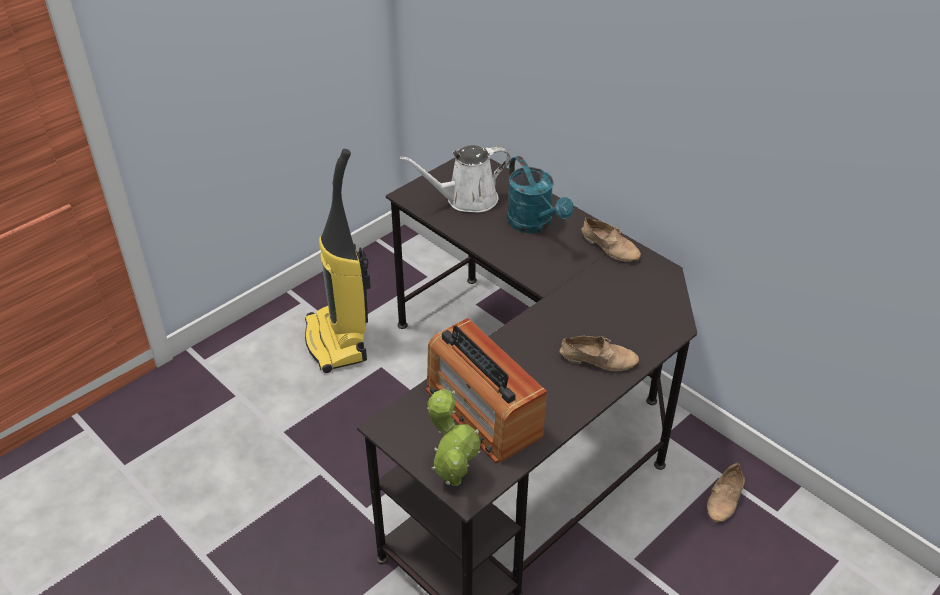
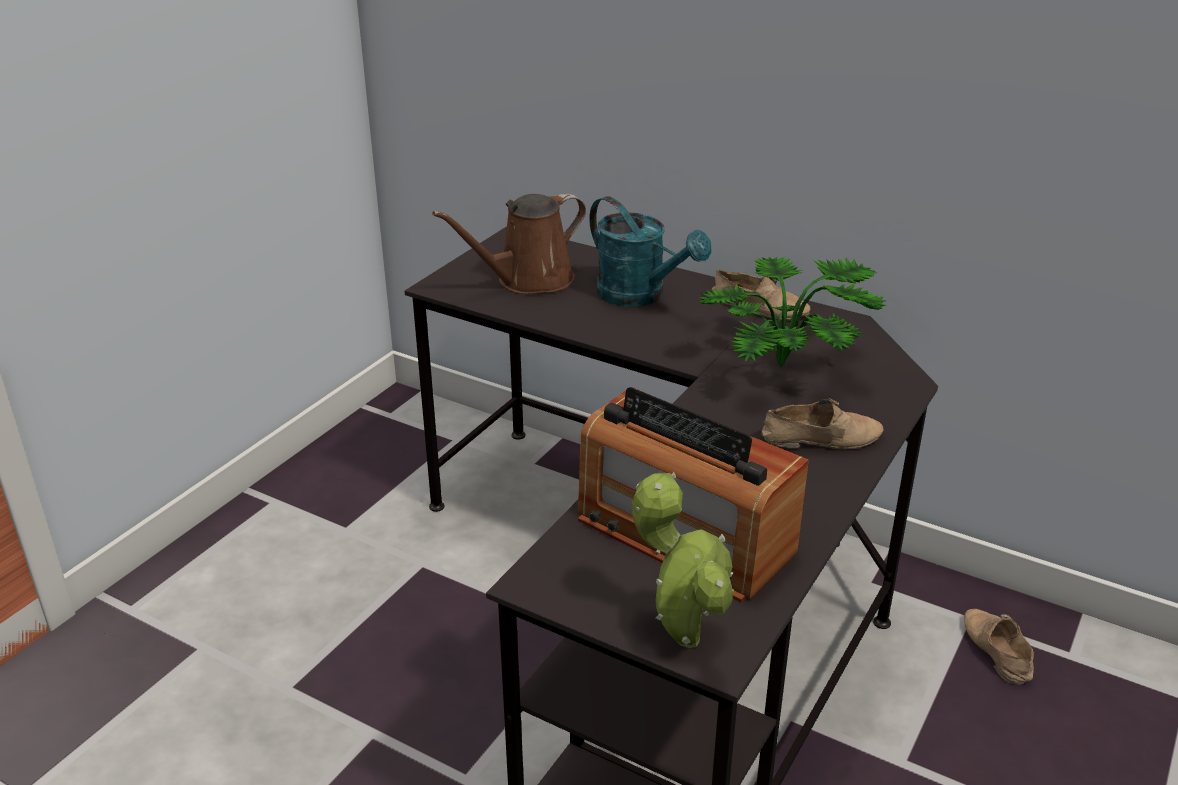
camera: 15 degrees left, 10 degrees down
(338, 341) = (344, 544): vacuum cleaner -> none
(467, 199) = (528, 281): white watering can -> brown watering can
(605, 302) = (790, 369): none -> potted plant
(726, 499) = (994, 650): beige shoe -> beige shoe turned 150 degrees clockwise

